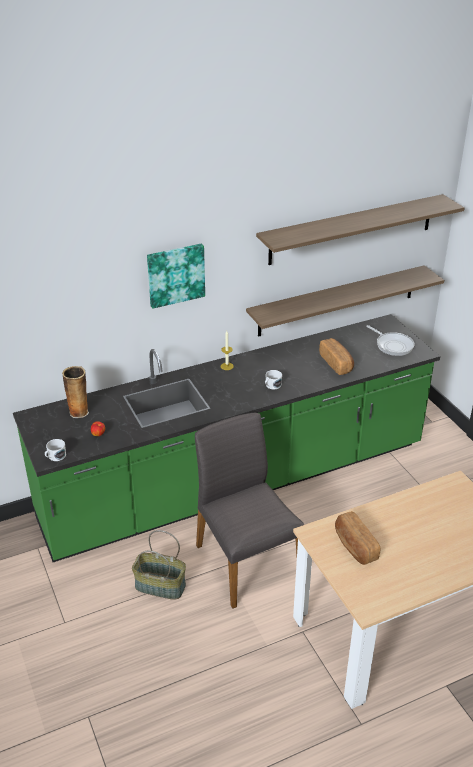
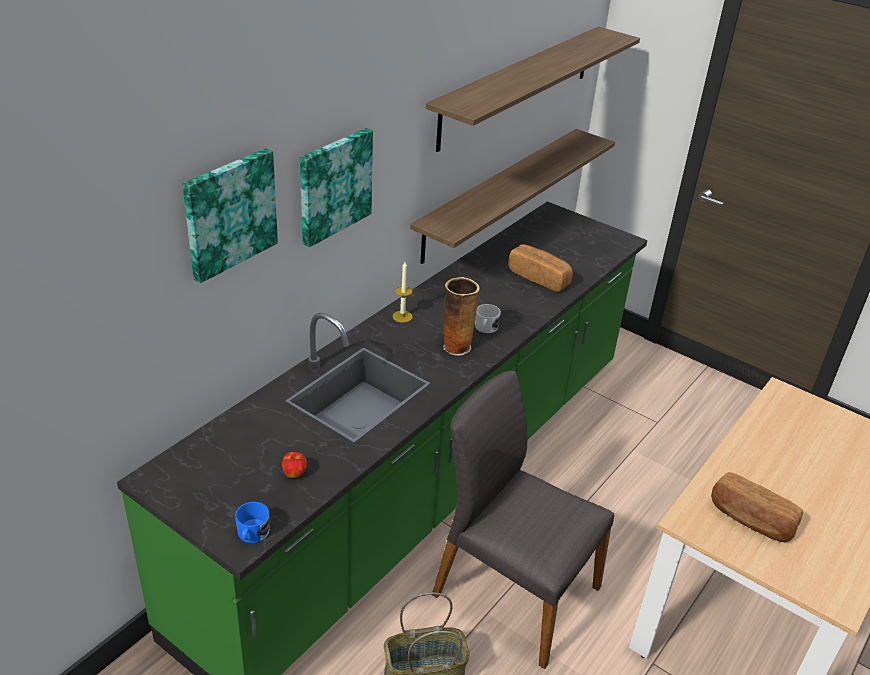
camera: 30 degrees left, 0 degrees up
(55, 457) = (252, 534): white mug -> blue mug
(79, 412) = (234, 446): vase -> vase (456, 346)
(94, 279) = (229, 213): none -> picture
(392, 345) = (584, 239): frying pan -> none

